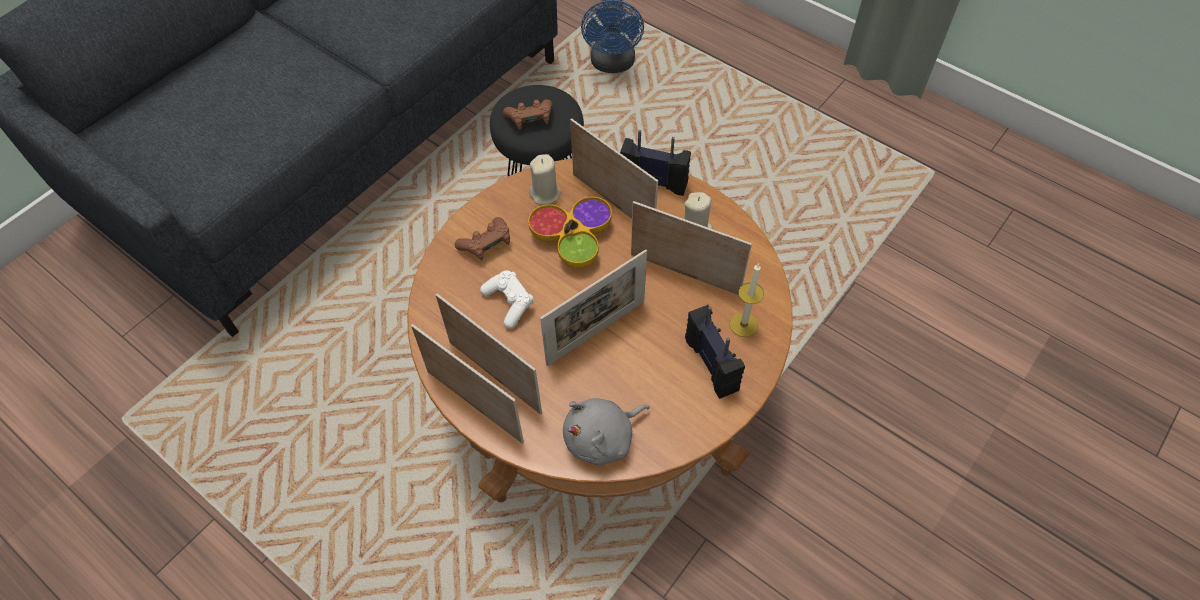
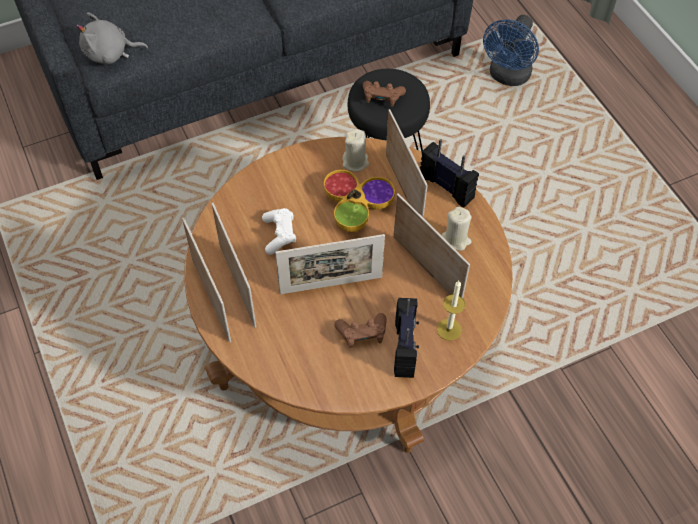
camera: 25 degrees right, 0 degrees up
(486, 244) = (288, 183): brown game controller -> brown game controller (362, 334)
(603, 438) = (289, 365): grey plush toy -> grey plush toy (110, 54)

